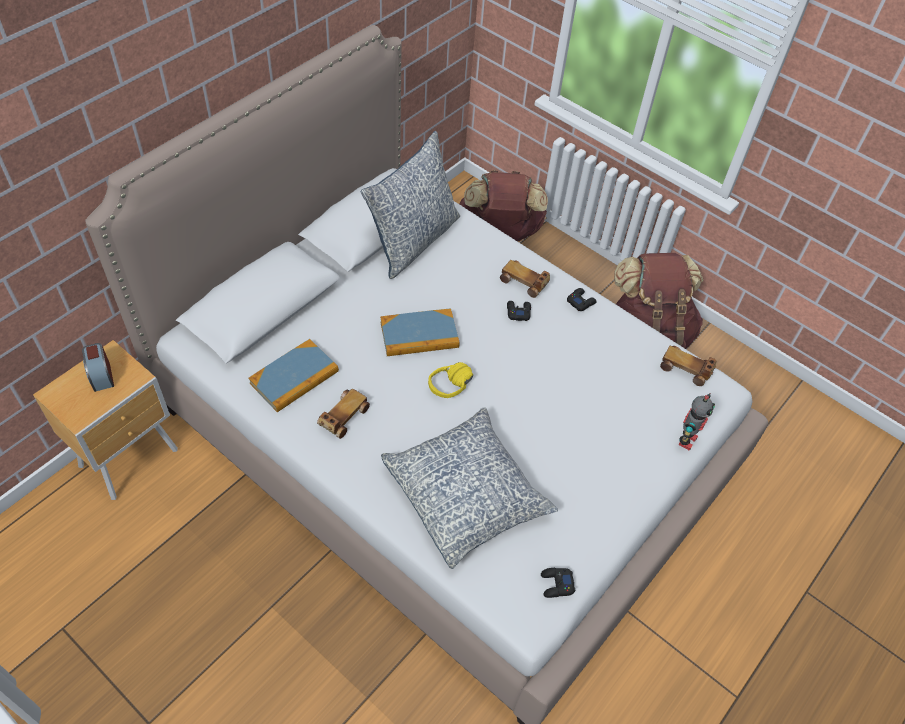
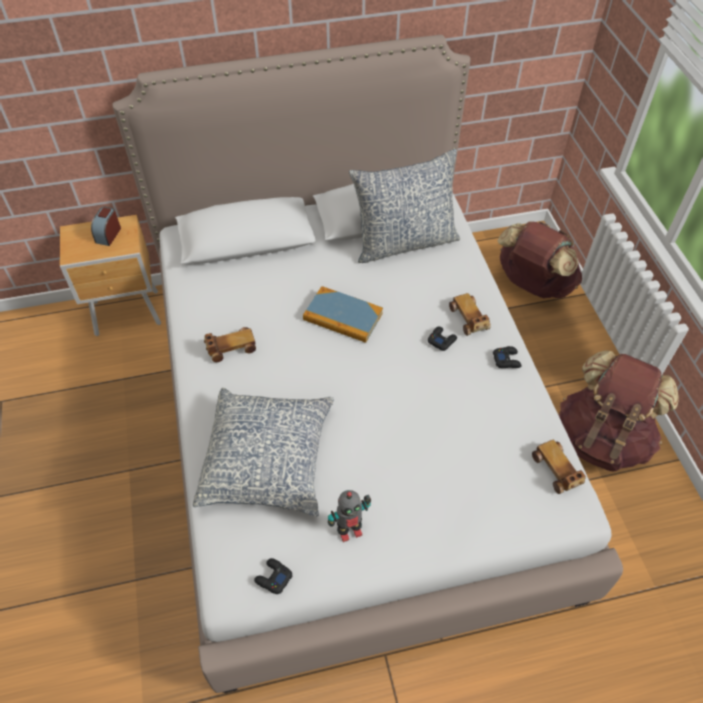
camera: 40 degrees right, 0 degrees up
(294, 378) = (223, 300): book -> none
(454, 390) = (332, 374): yellow headphones -> none
(686, 440) = (499, 532): toy robot -> toy robot (349, 531)

